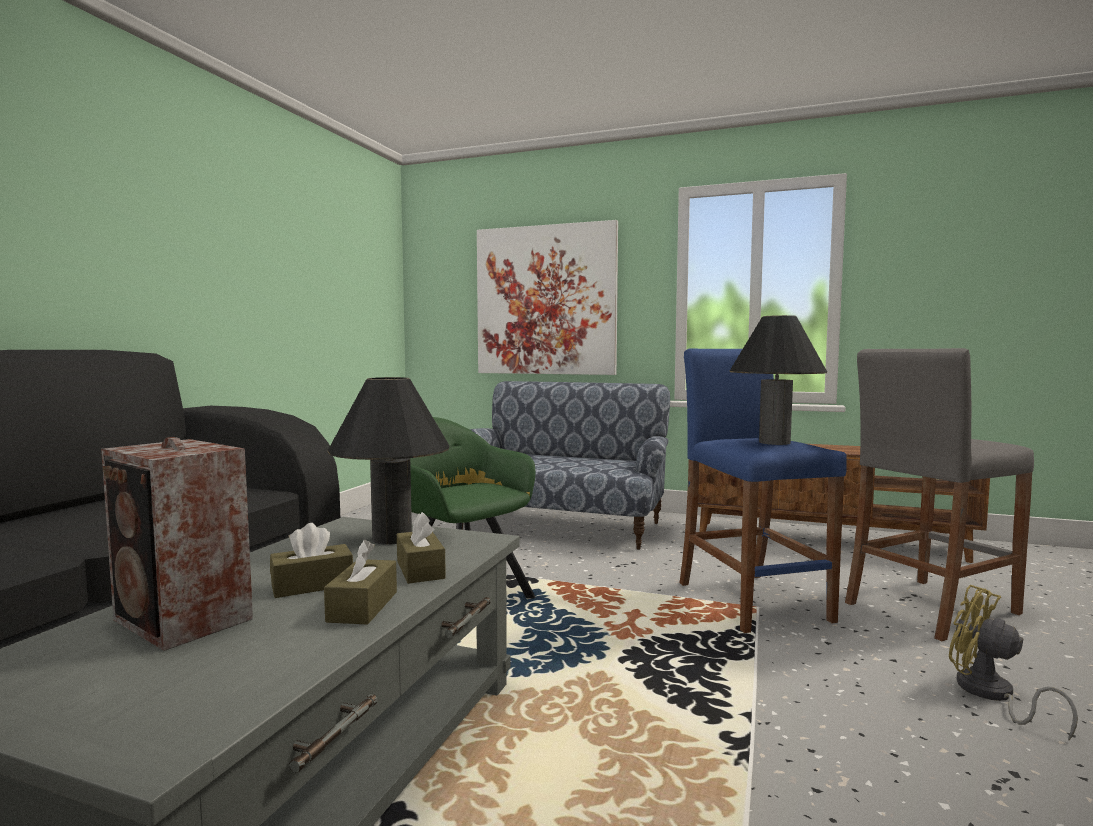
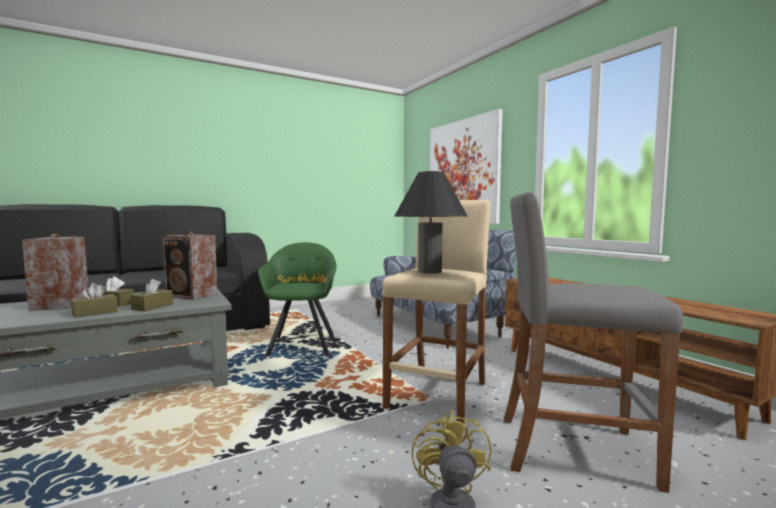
camera: 40 degrees right, 0 degrees up
(392, 538) = (192, 295): black table lamp -> speaker
(751, 601) = (438, 395): blue stool -> beige stool

